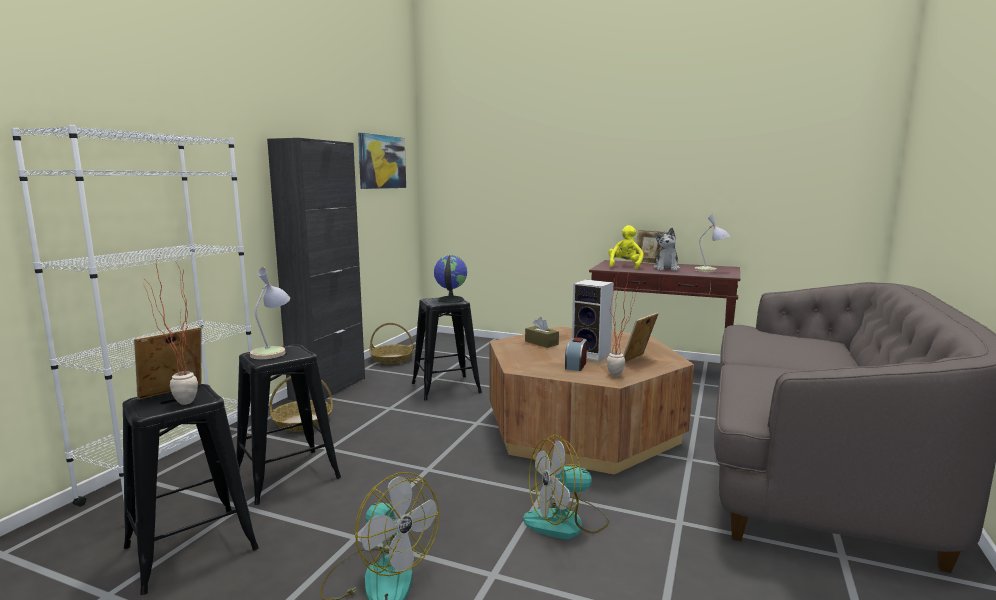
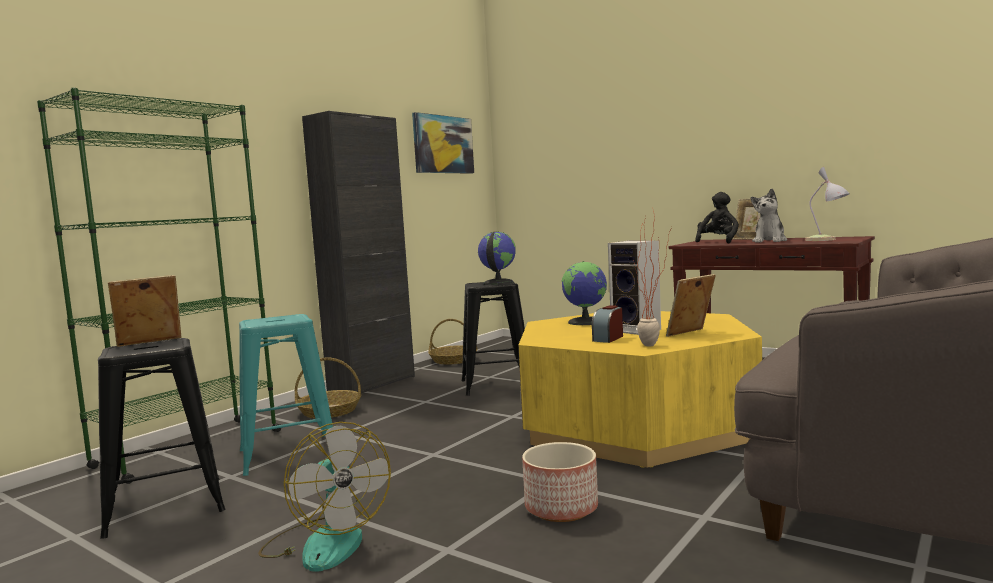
camera: 15 degrees right, 5 degrees down
(177, 405) = (145, 349): potted plant -> none
(177, 475) = (188, 449): white bookcase -> green bookcase
(273, 352) = (272, 318): table lamp -> none
(288, 475) = (289, 454): black stool -> turquoise stool
(541, 343) = (586, 322): brown tissue box -> globe
(566, 522) = (561, 509): fan -> planter
(582, 428) = (634, 424): brown coffee table -> yellow coffee table
(625, 266) = (718, 242): yellow plush toy -> black plush toy

